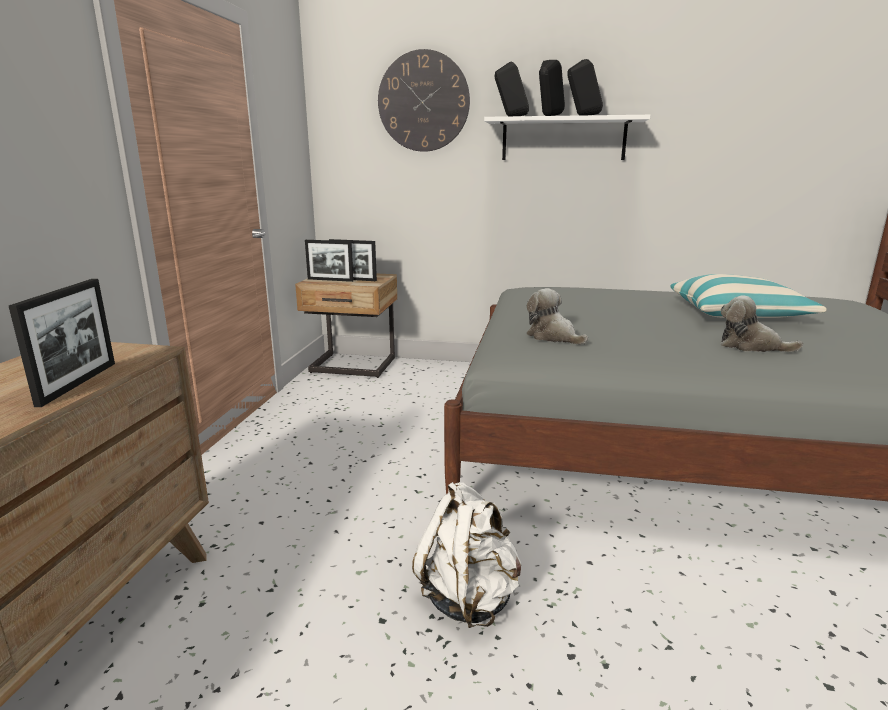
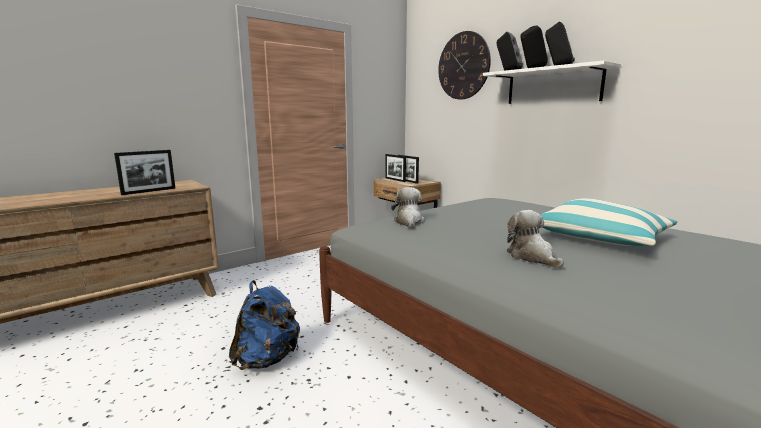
camera: 40 degrees right, 5 degrees down
(469, 597) = (267, 359): white backpack -> blue backpack

